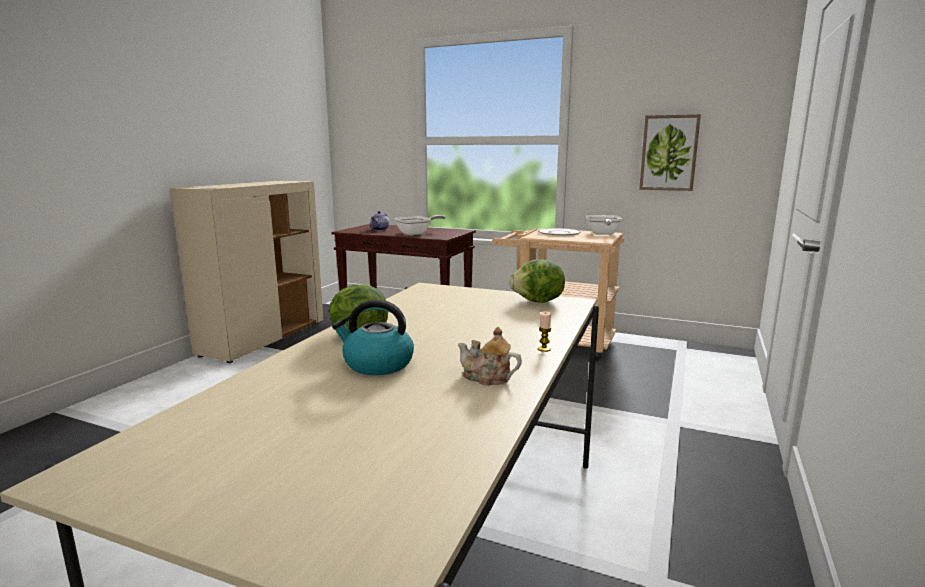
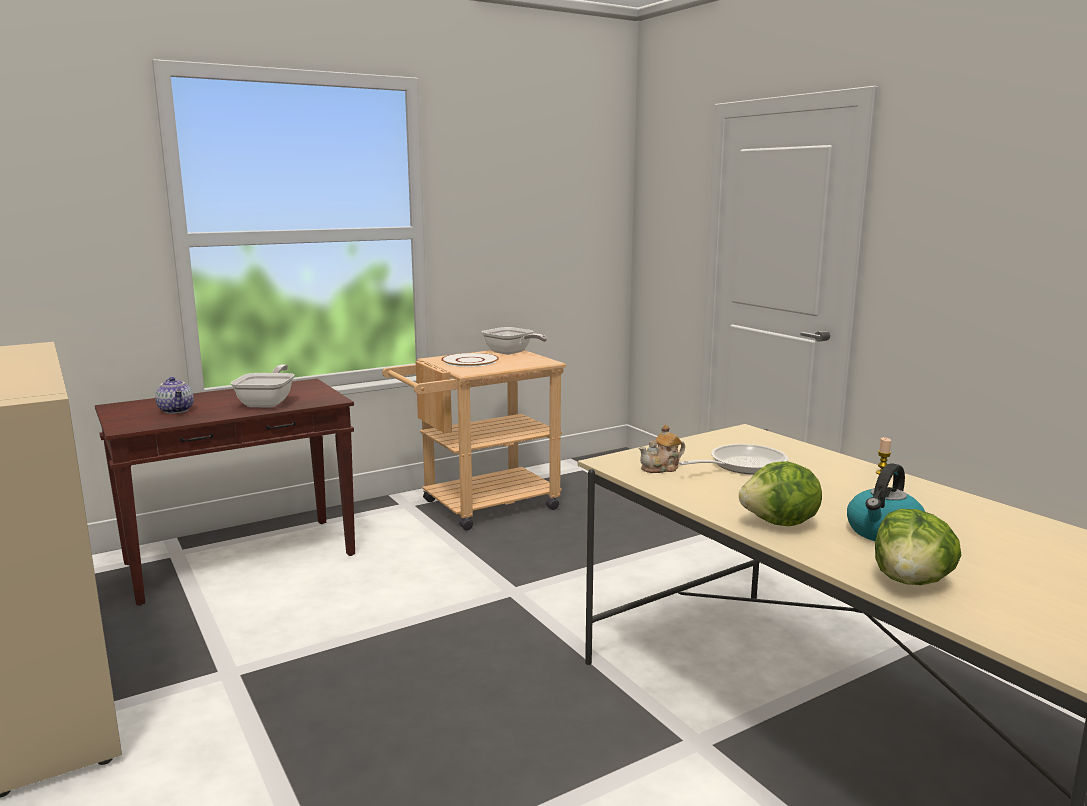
camera: 55 degrees left, 0 degrees up
(478, 311) = (741, 465): none -> frying pan
(487, 378) = (944, 505): teapot -> teapot (661, 468)
(538, 302) = (732, 440): lettuce -> lettuce (911, 581)
(669, 153) = (537, 245): picture -> none

